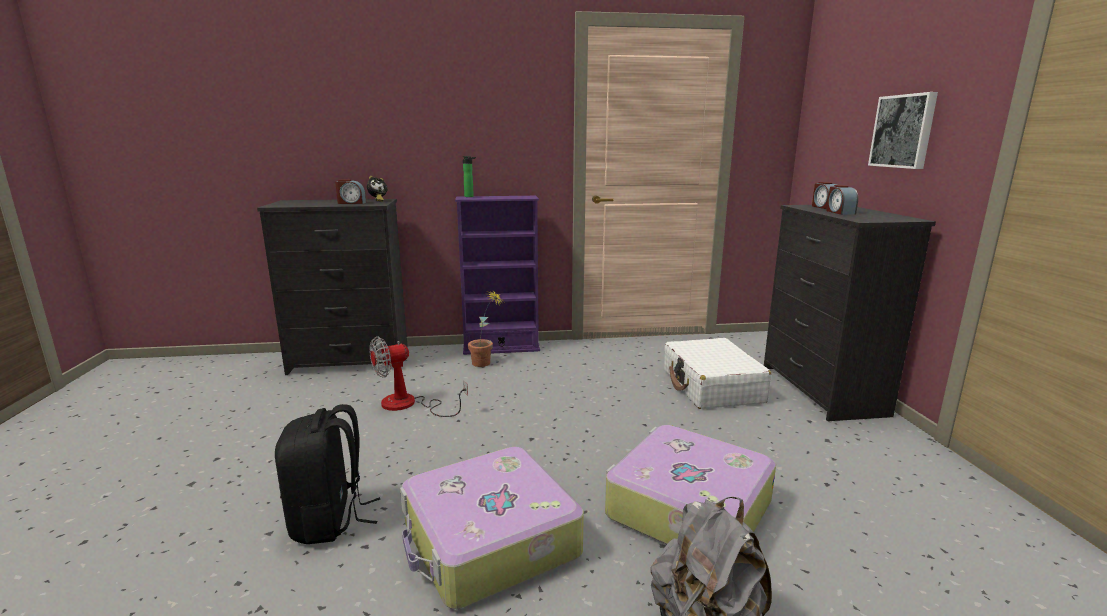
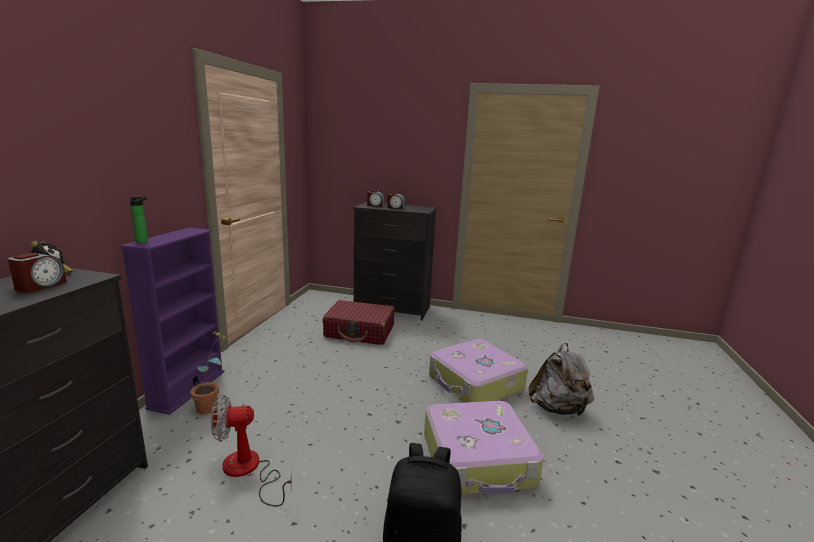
camera: 70 degrees left, 0 degrees up
(409, 405) = (248, 471): fan -> fan turned 90 degrees clockwise
(712, 386) = (360, 331): white suitcase -> red suitcase
(904, 131) = (403, 161): picture -> none

